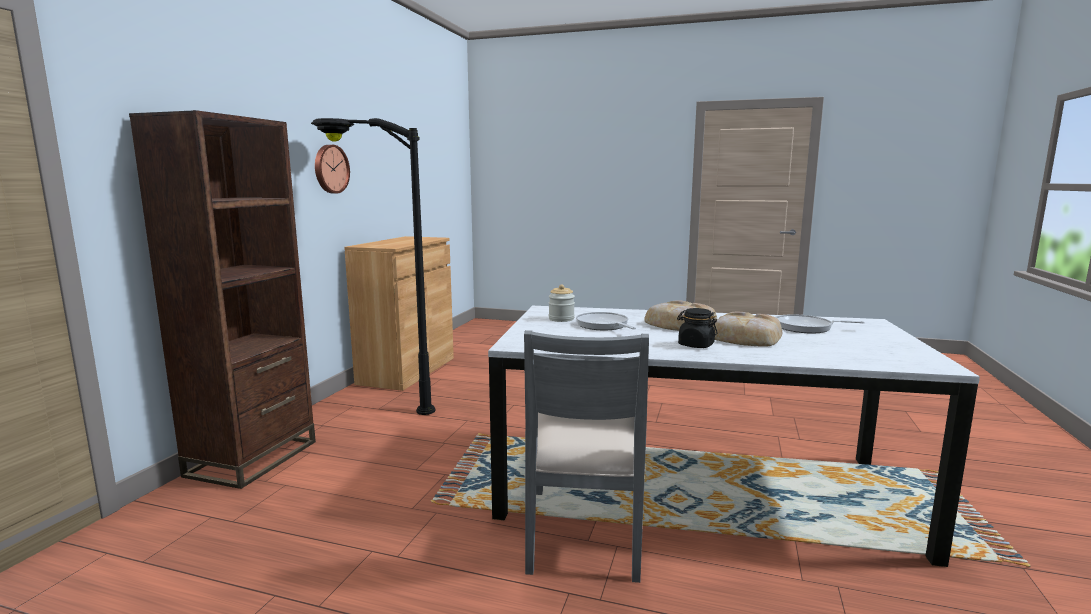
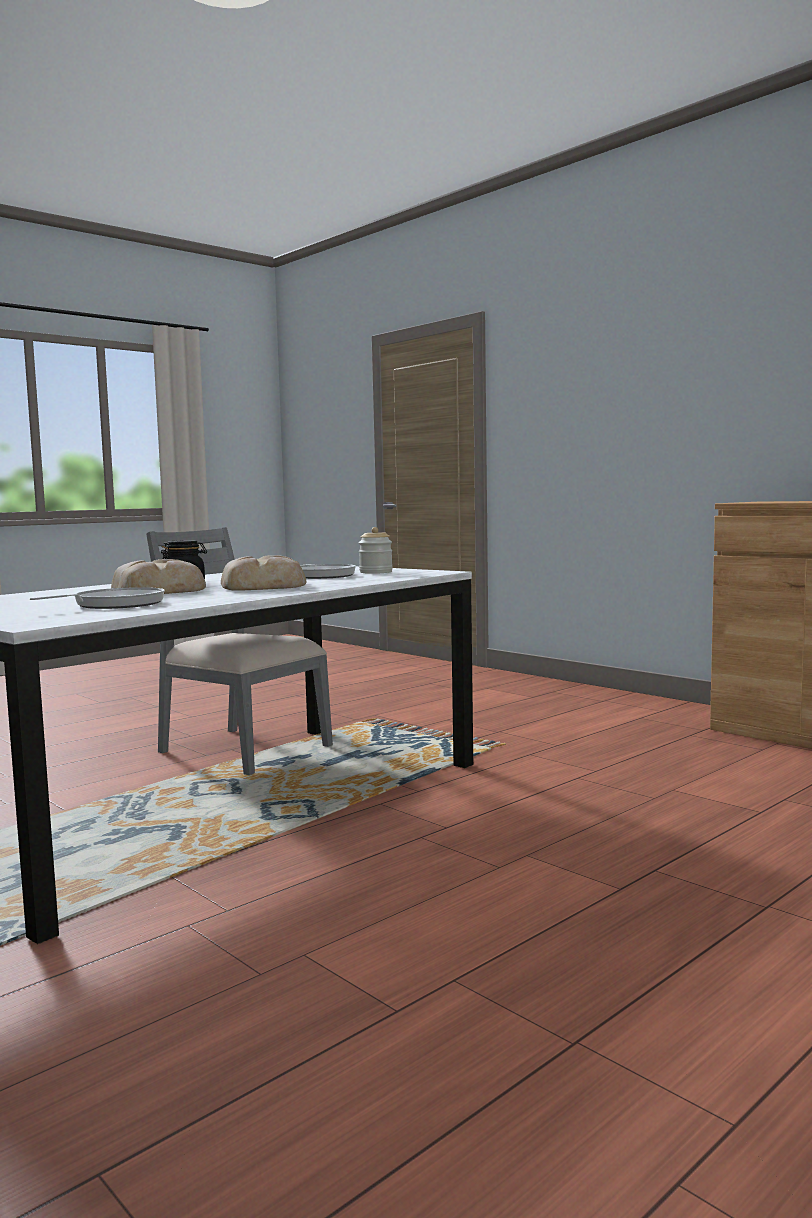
camera: 120 degrees right, 5 degrees down
(253, 458) = (538, 685): brown bookcase -> none
(330, 169) = (753, 388): wall clock -> none
(373, 405) = (653, 716): black floor lamp -> none

